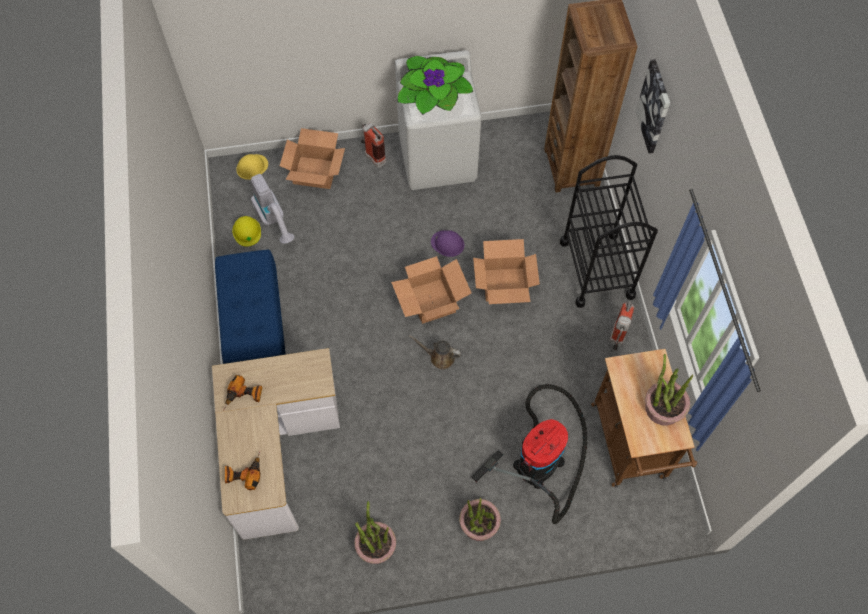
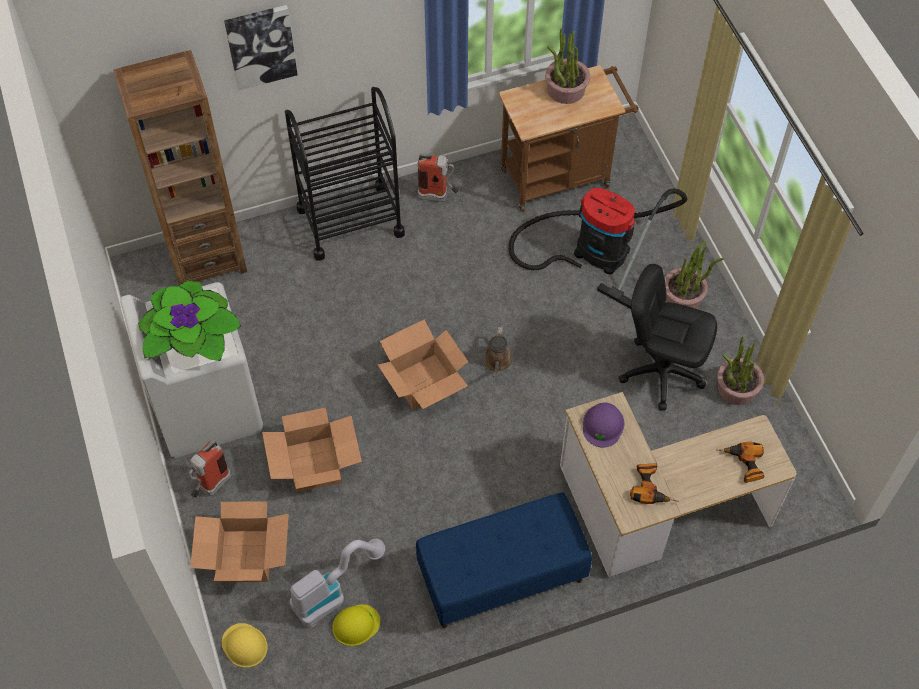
camera: 100 degrees left, 5 degrees down
(405, 486) = (662, 372): none -> black office chair
(447, 243) = (338, 376): purple hard hat -> purple hard hat (603, 425)
(504, 285) = (388, 309): cardboard box -> cardboard box (315, 464)

